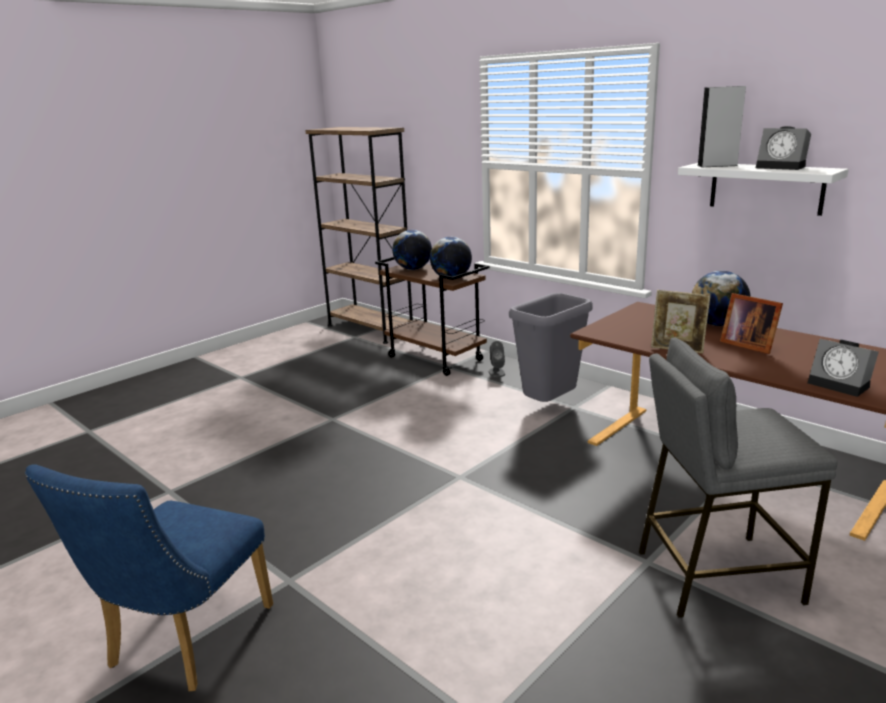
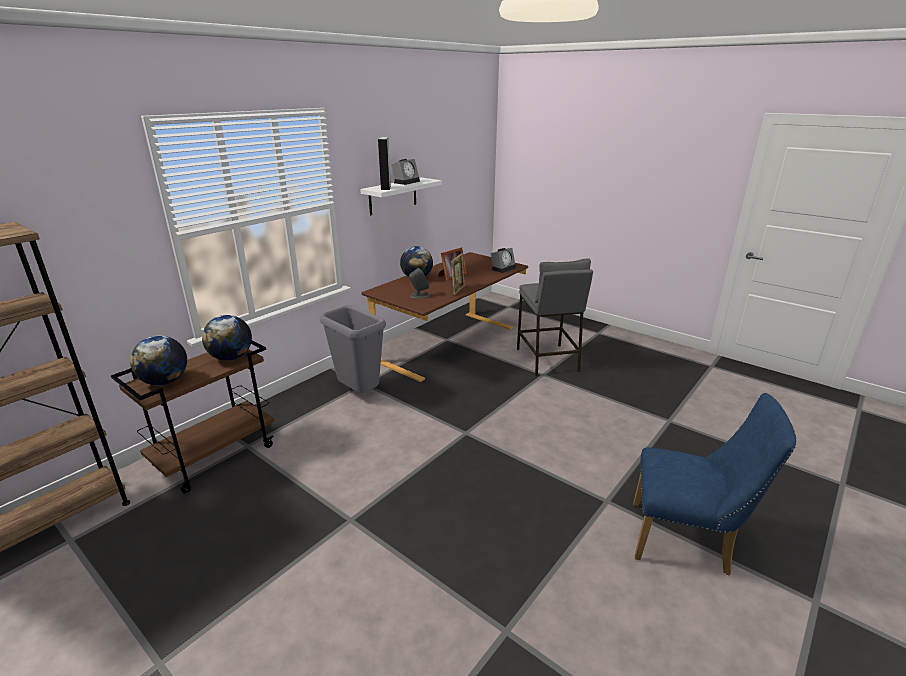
camera: 95 degrees left, 5 degrees up
(496, 372) = (278, 417): grey speaker -> grey speaker (419, 296)

